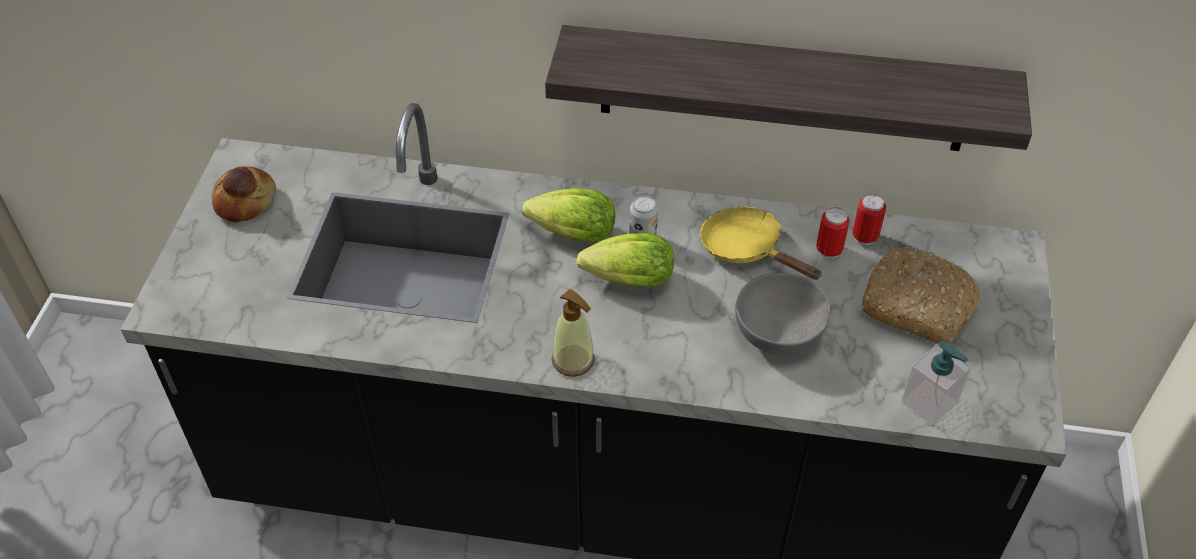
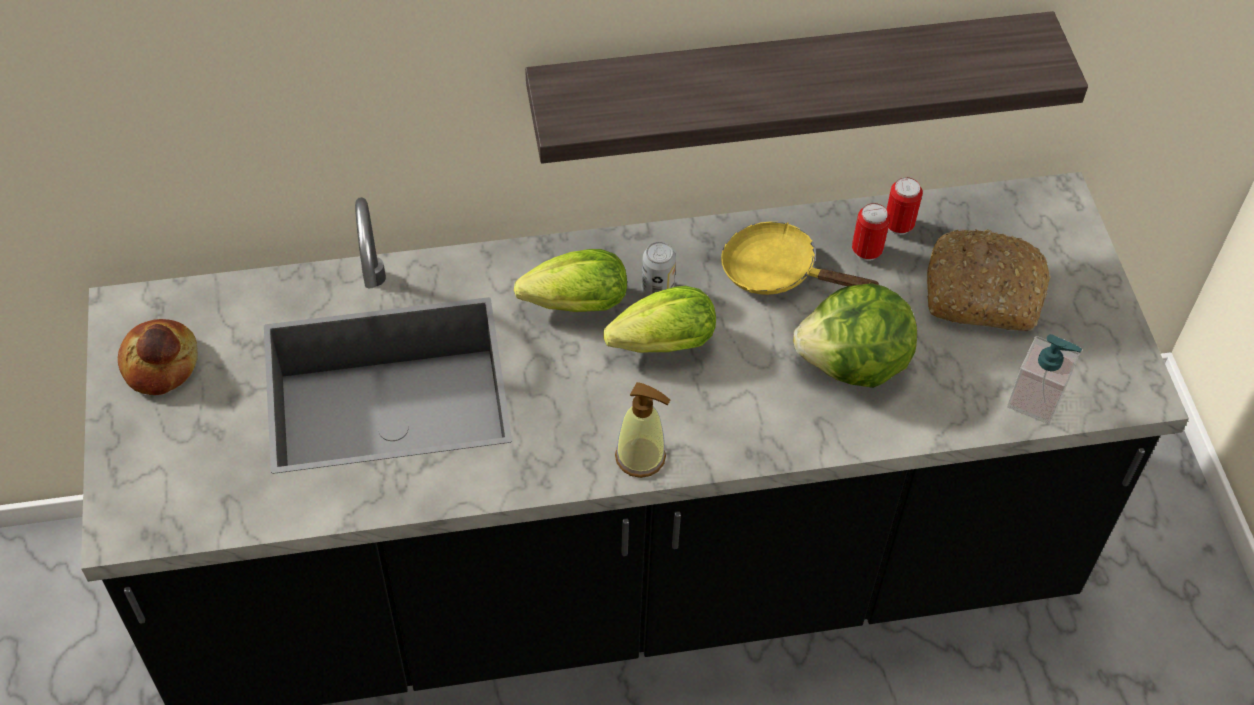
camera: 20 degrees left, 5 degrees up
(780, 335) = (853, 365): grey bowl -> lettuce

